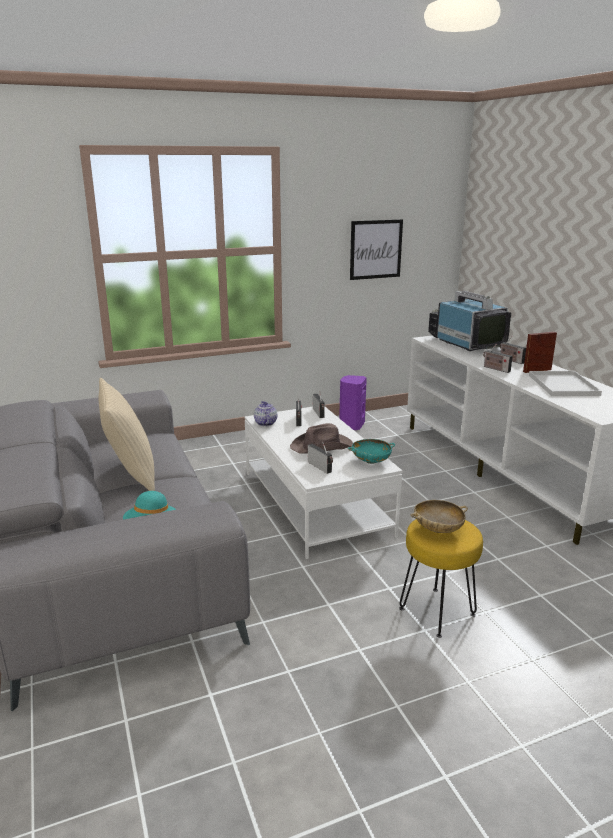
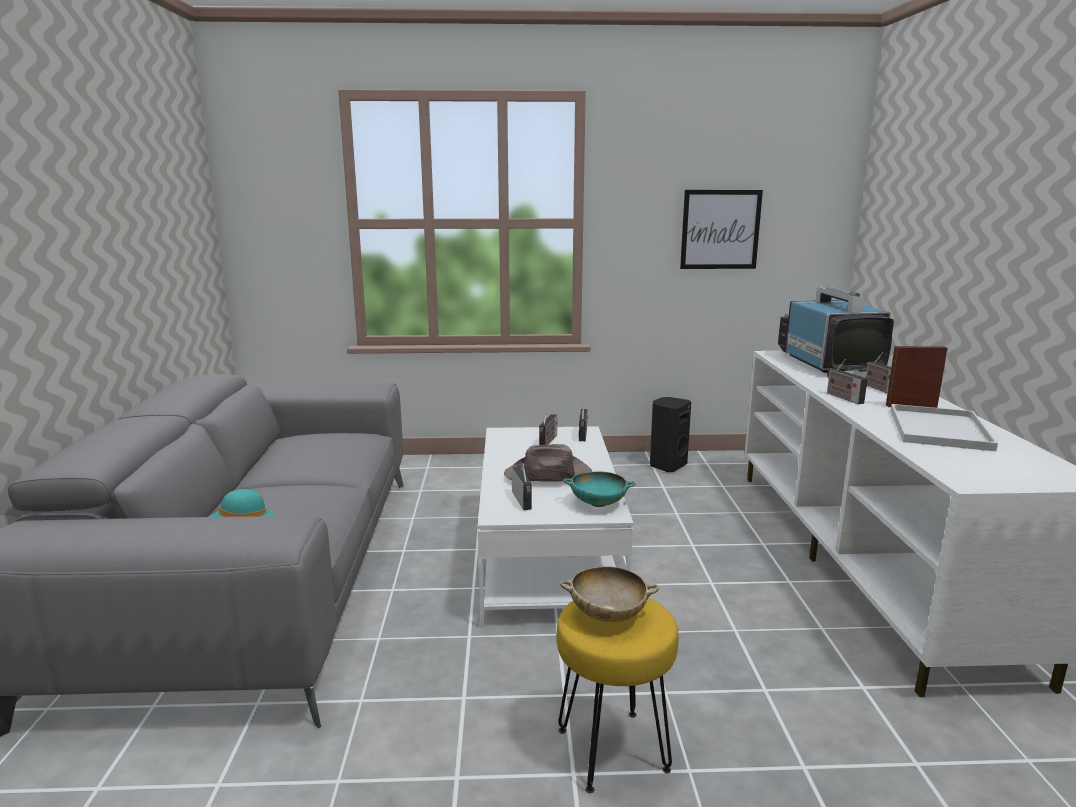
camera: 20 degrees right, 5 degrees down
(131, 474) = (286, 473): beige pillow -> none
(265, 423) = (503, 438): teapot -> none
(351, 425) = (667, 465): purple speaker -> black speaker

